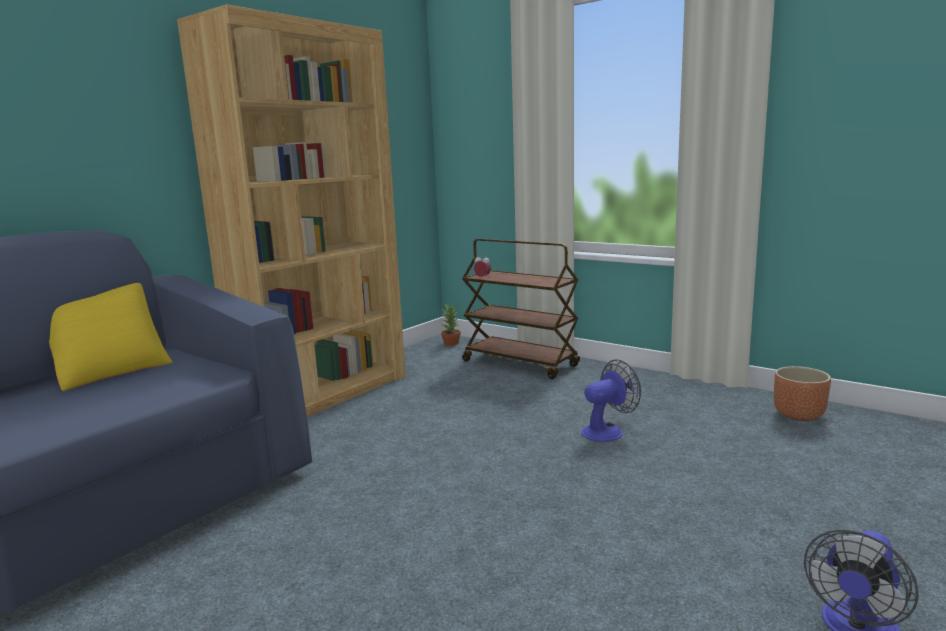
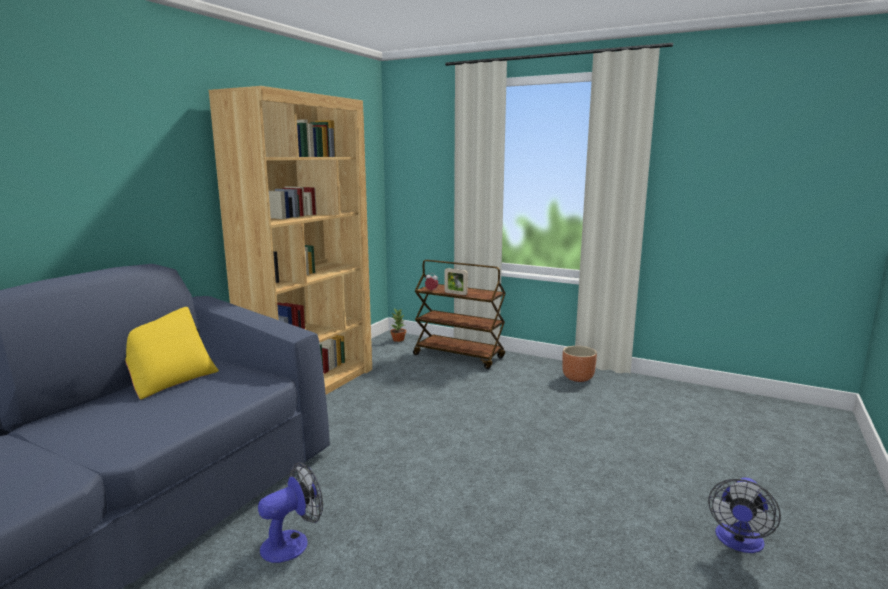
camera: 10 degrees left, 0 degrees up
(512, 280) = (455, 293): none -> picture frame
(608, 431) = (541, 410): fan -> fan (292, 542)
(799, 415) = (669, 393): brown planter -> brown planter (578, 378)

